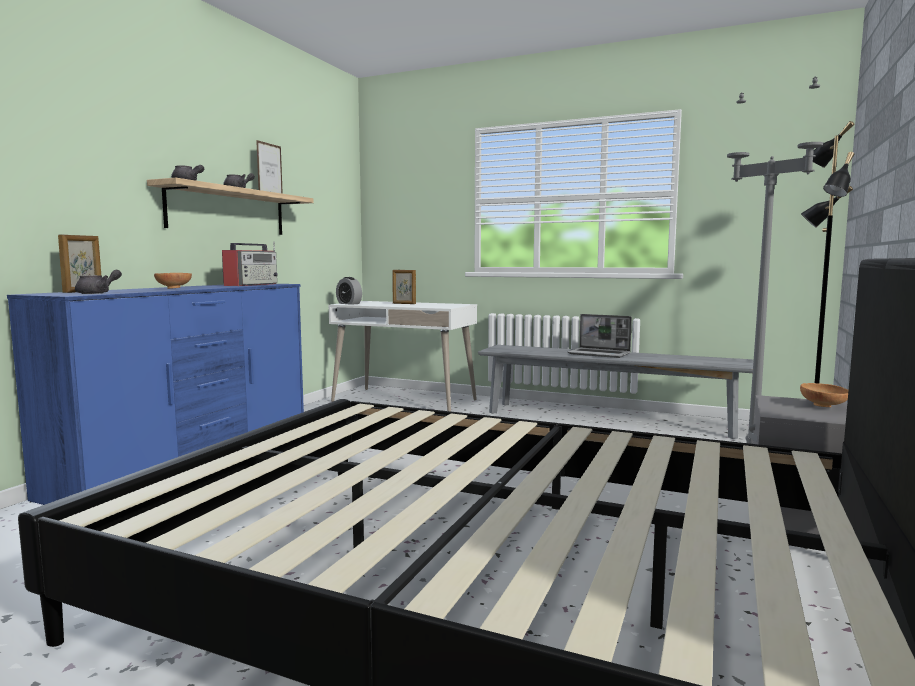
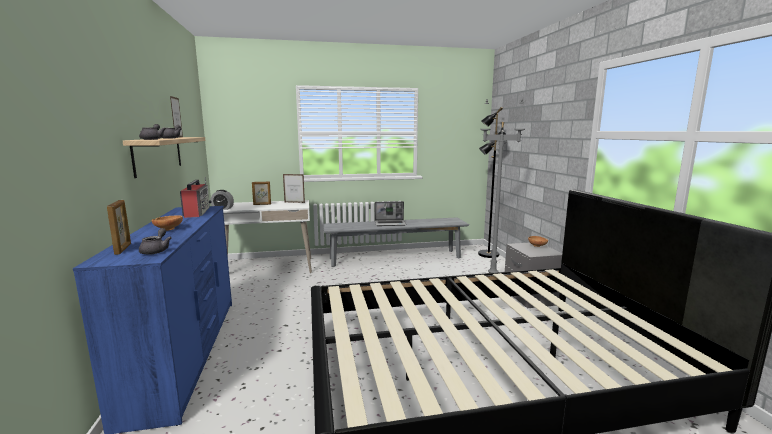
camera: 35 degrees left, 5 degrees up
(449, 304) = (294, 202): none -> picture frame

